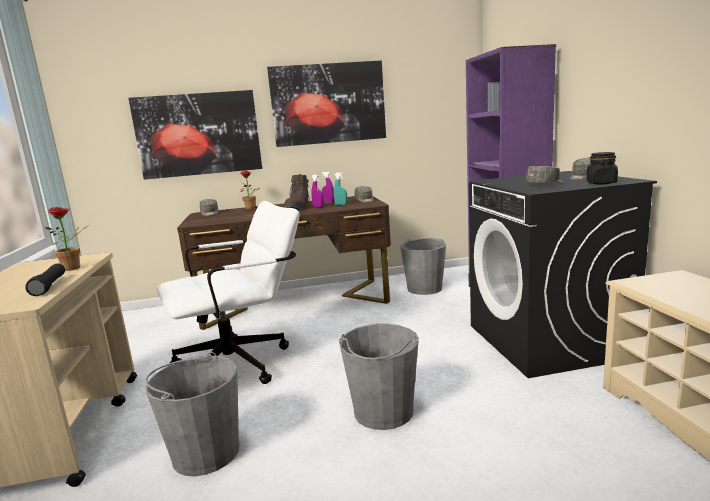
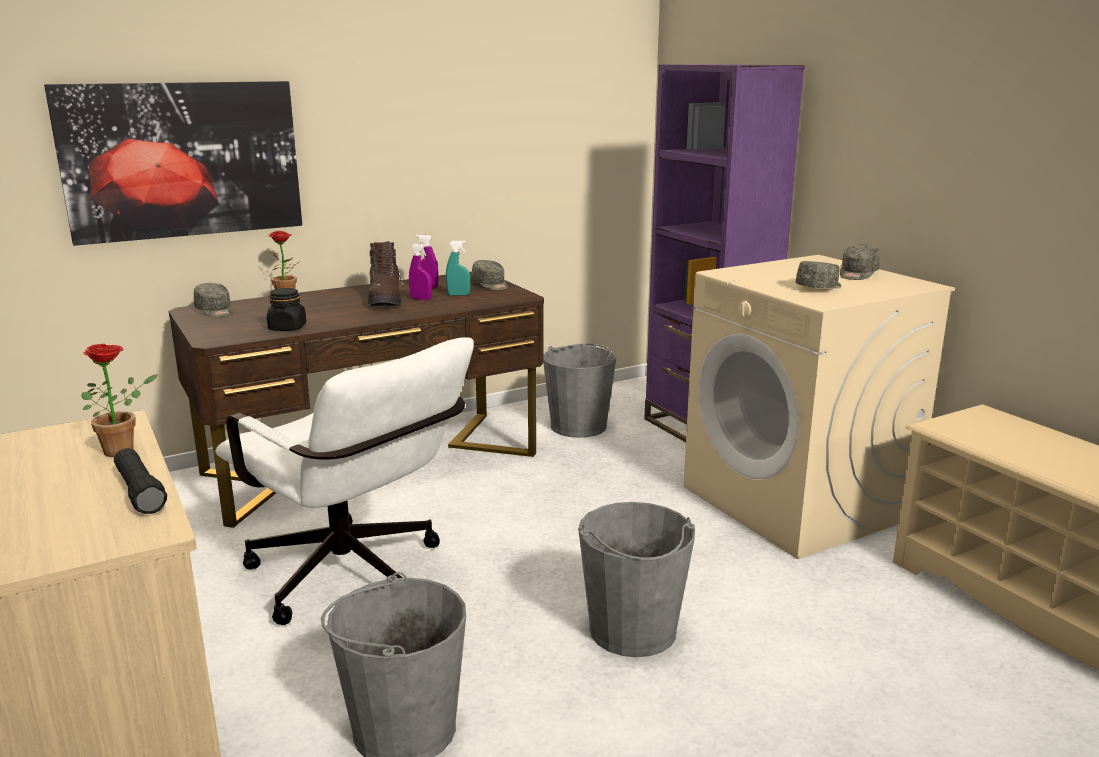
camera: 20 degrees left, 5 degrees up
(242, 362) = (355, 580): white office chair -> white office chair turned 90 degrees clockwise
(328, 104) = (418, 112): picture -> none
(547, 341) = (797, 502): black washing machine -> beige washing machine
(601, 183) = (892, 289): black jar -> black jar (287, 328)

